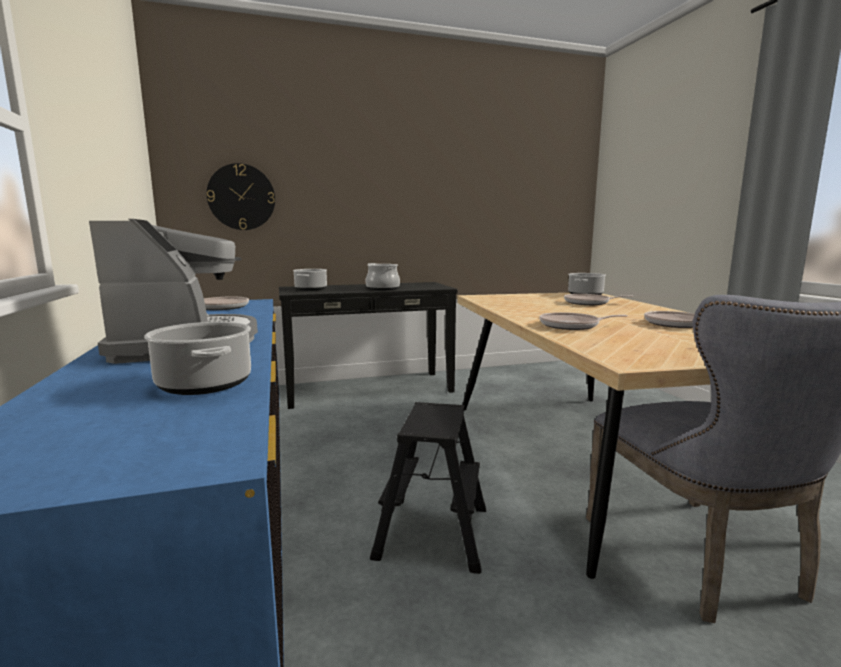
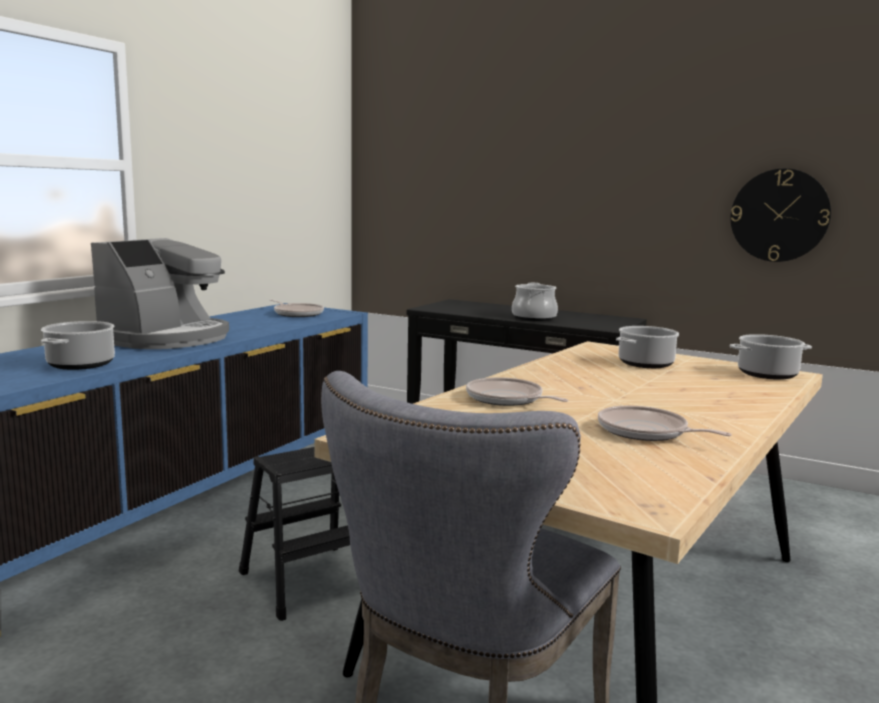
camera: 45 degrees right, 0 degrees up
(241, 197) = (424, 193): wall clock -> wall clock (779, 215)
(311, 289) = (460, 307): cooking pot -> cooking pot (646, 363)
(589, 303) = (696, 384): frying pan -> none

